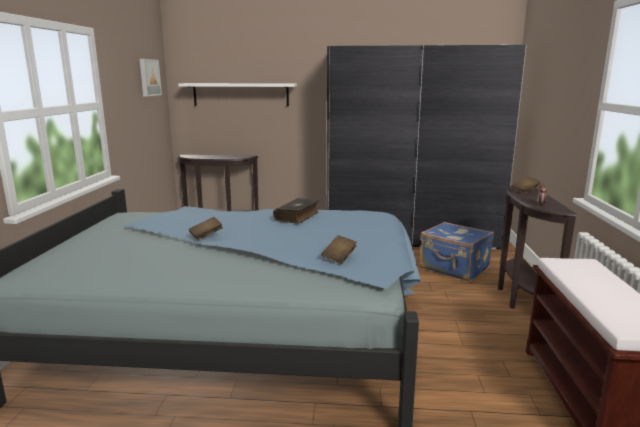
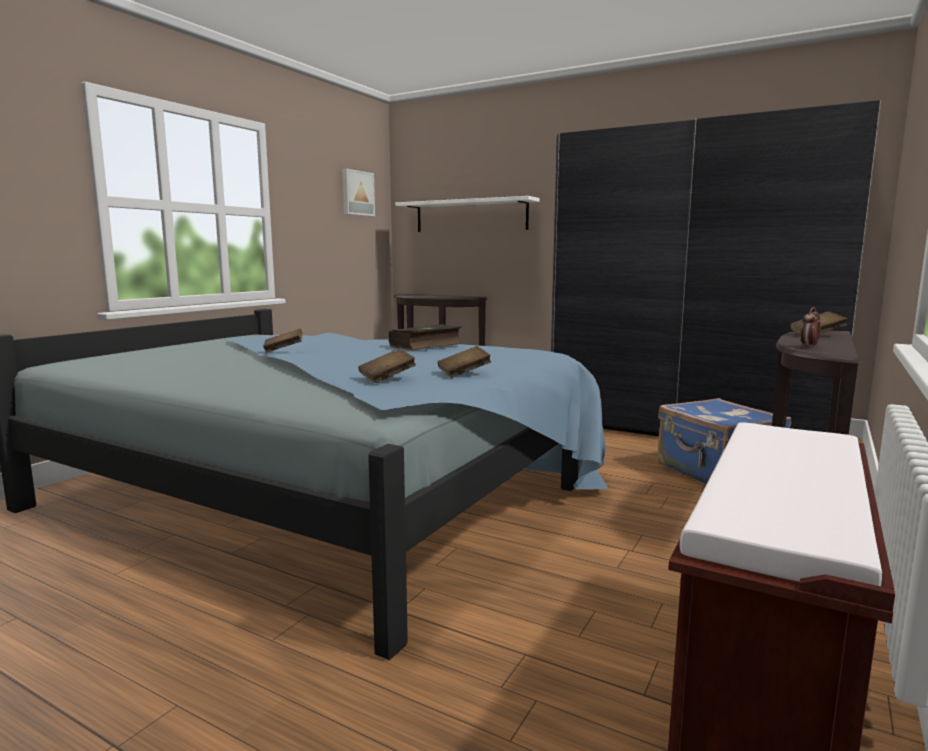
camera: 25 degrees right, 5 degrees down
(373, 244) = (464, 374): none -> brown book

